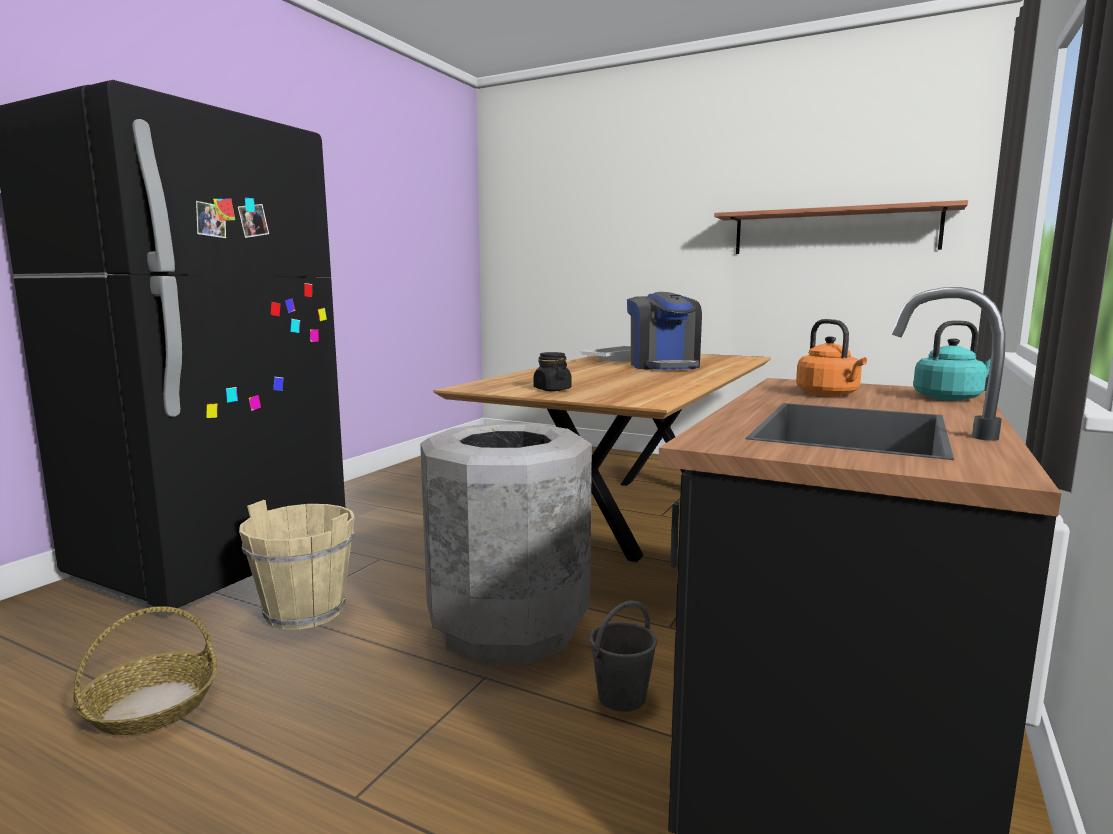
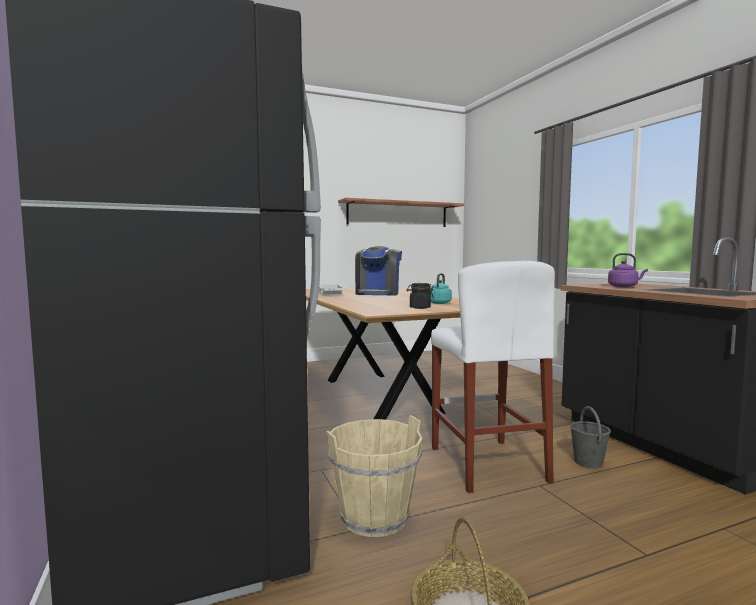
camera: 50 degrees left, 5 degrees down
(507, 629) = (487, 464): grey trash can -> white stool
(663, 366) = (378, 294): coffee machine -> coffee machine turned 75 degrees clockwise
(829, 394) = (624, 286): orange kettle -> purple kettle
(950, 398) = (645, 284): turquoise kettle -> turquoise kettle (440, 303)

